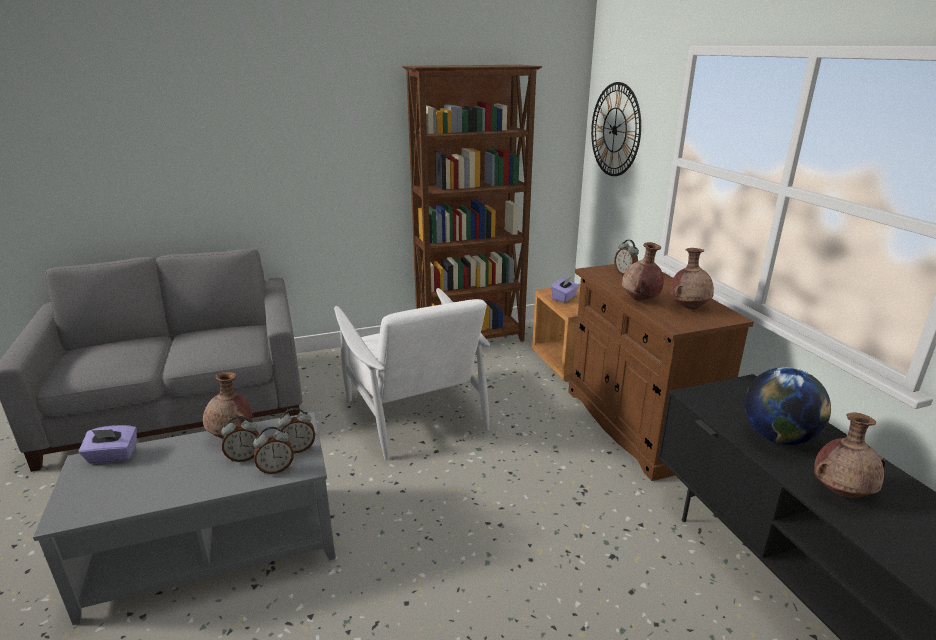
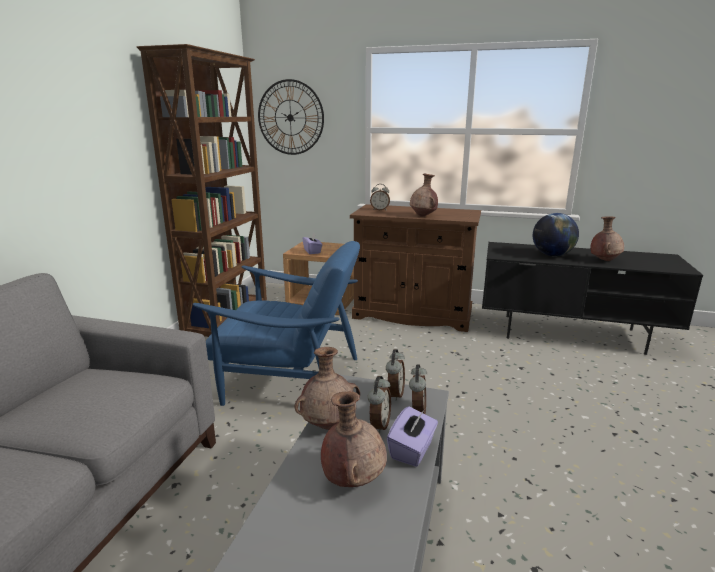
camera: 55 degrees left, 5 degrees down
(113, 456) = (269, 524): purple tissue box -> purple tissue box (412, 450)
(415, 411) = (289, 378): white armchair -> blue armchair
(688, 307) = (448, 213): brown vase -> brown vase (353, 479)

